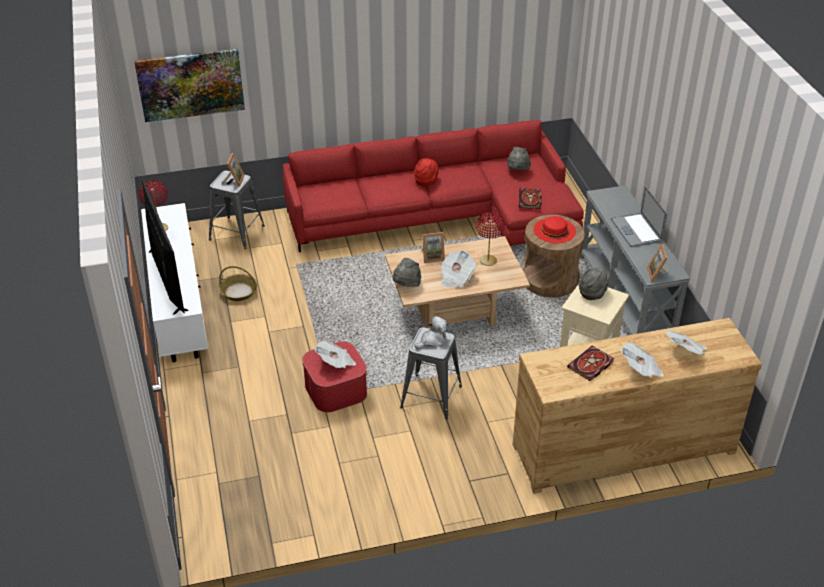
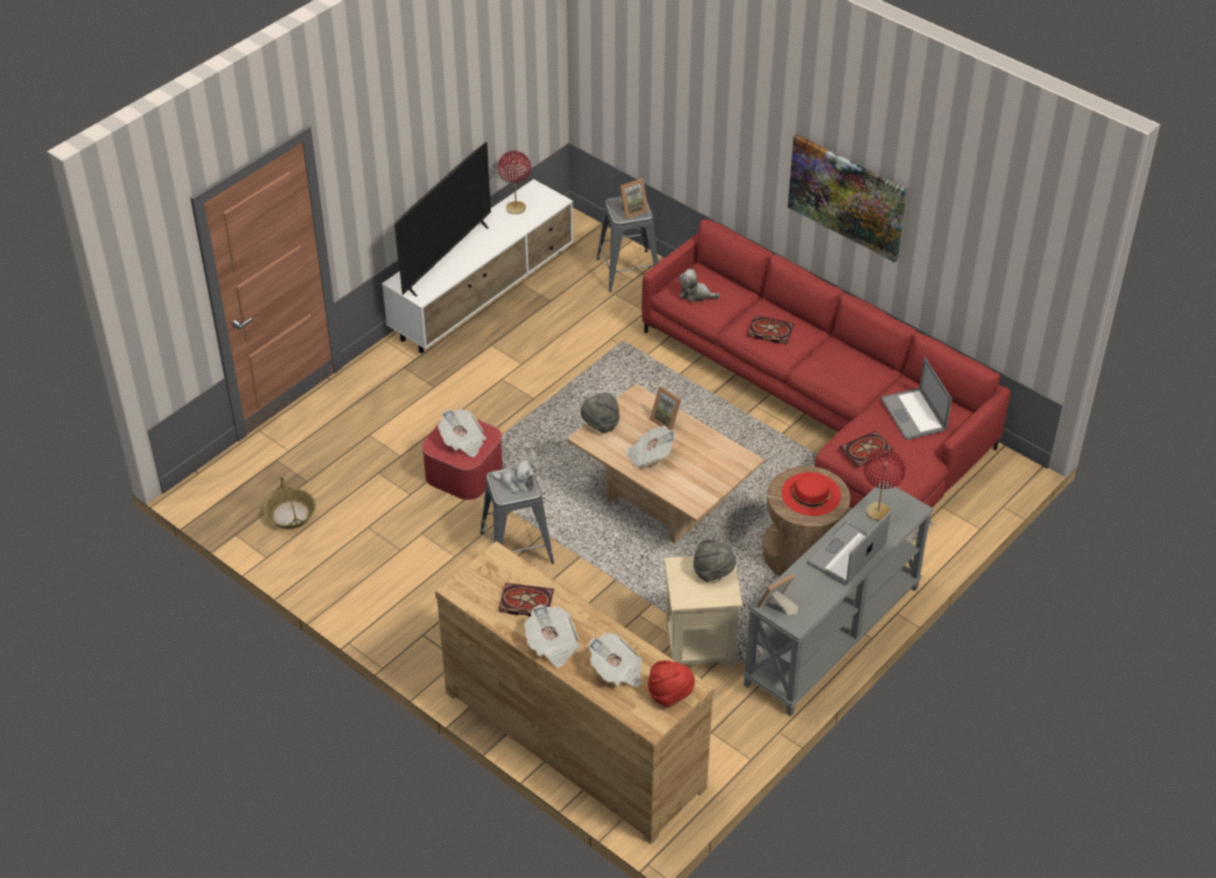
camera: 55 degrees right, 5 degrees up
(190, 84) = (632, 77): picture -> picture (847, 197)
(239, 292) = (539, 325): basket -> basket (291, 514)
(329, 198) = (696, 295): none -> plush toy
(394, 187) = (769, 331): none -> book
(426, 181) = (810, 350): red hat -> red hat (670, 694)
(488, 260) = (704, 466): red table lamp -> red table lamp (878, 512)
(517, 171) = (913, 414): grey hat -> laptop

